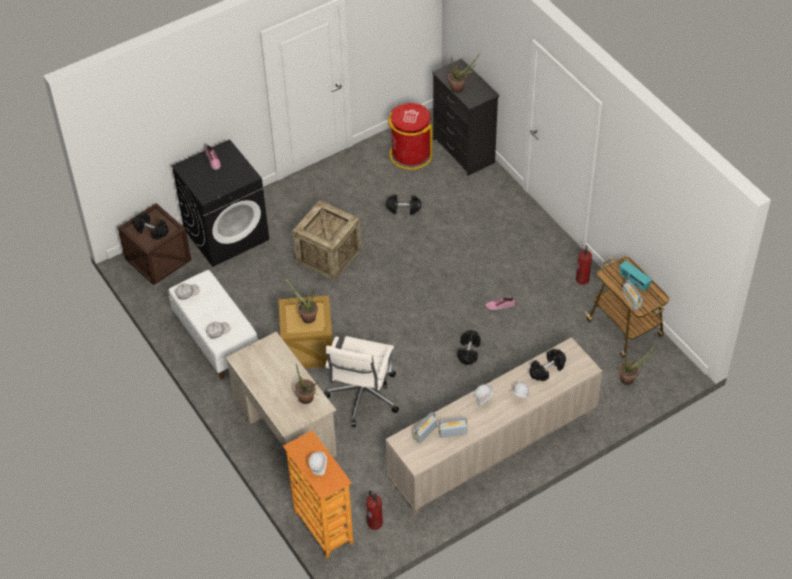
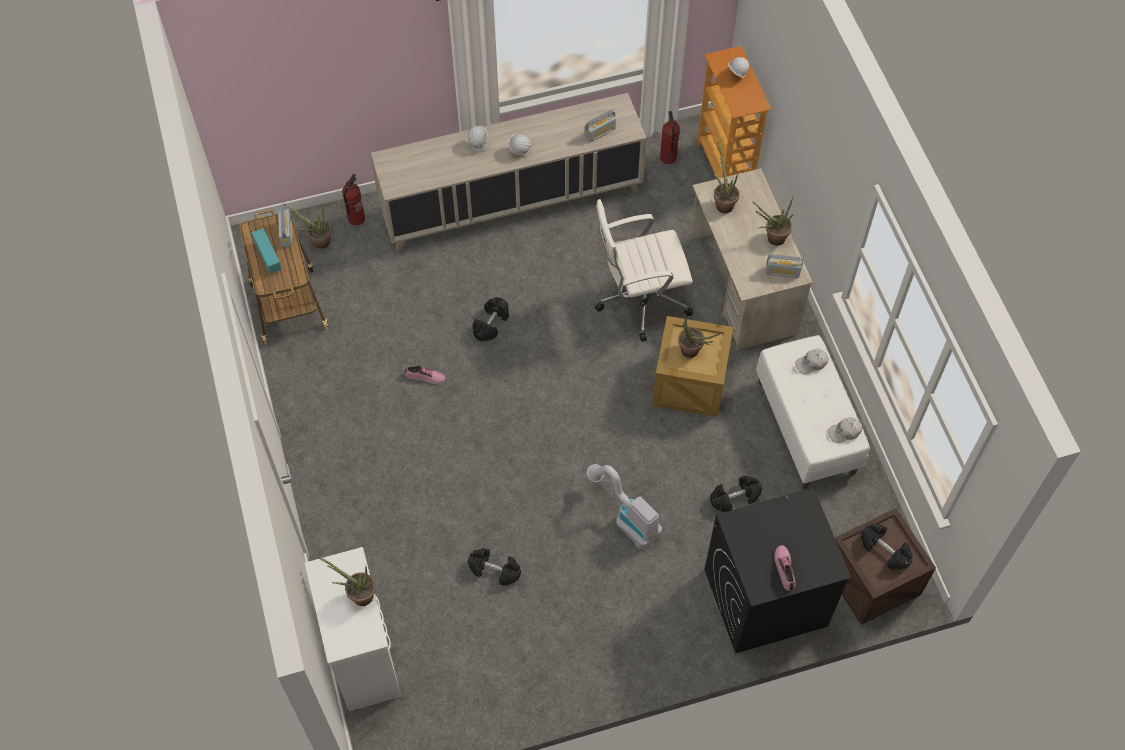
camera: 165 degrees left, 10 degrees up
(262, 382) = (772, 238): none -> potted plant
(328, 256) = (626, 517): crate -> vacuum cleaner
(362, 397) = (640, 299): white office chair -> white office chair turned 135 degrees counterclockwise
(410, 154) = (447, 674): red trash can -> none
(452, 432) = (569, 125): radio -> radio (782, 272)
(463, 151) = (364, 656): black dresser -> white dresser
(547, 370) = (432, 168): black dumbbell -> black dumbbell (735, 498)
(582, 279) = (303, 385): fire extinguisher -> fire extinguisher (356, 218)

